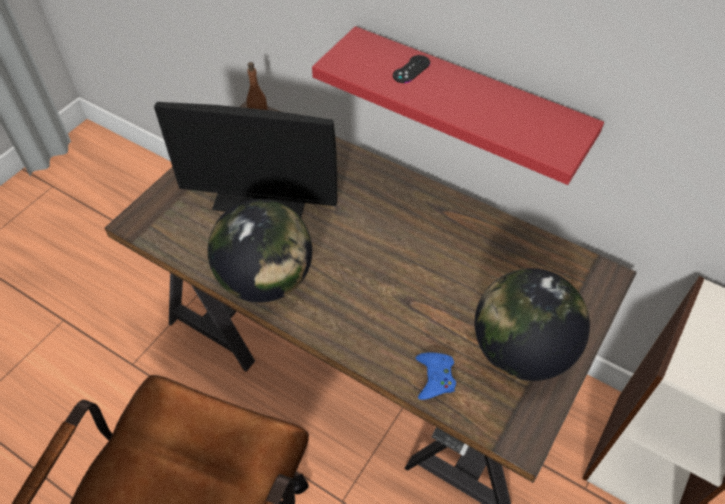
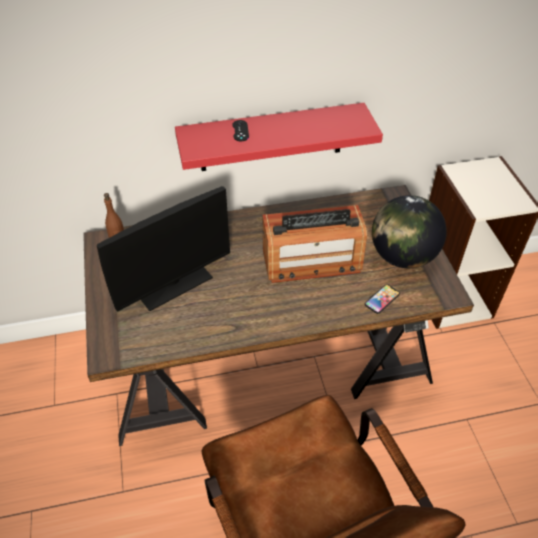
camera: 45 degrees left, 5 degrees down
(266, 280) = (235, 323): globe -> none
(413, 277) = (311, 261): none -> radio
(435, 378) = (382, 299): blue game controller -> phone

